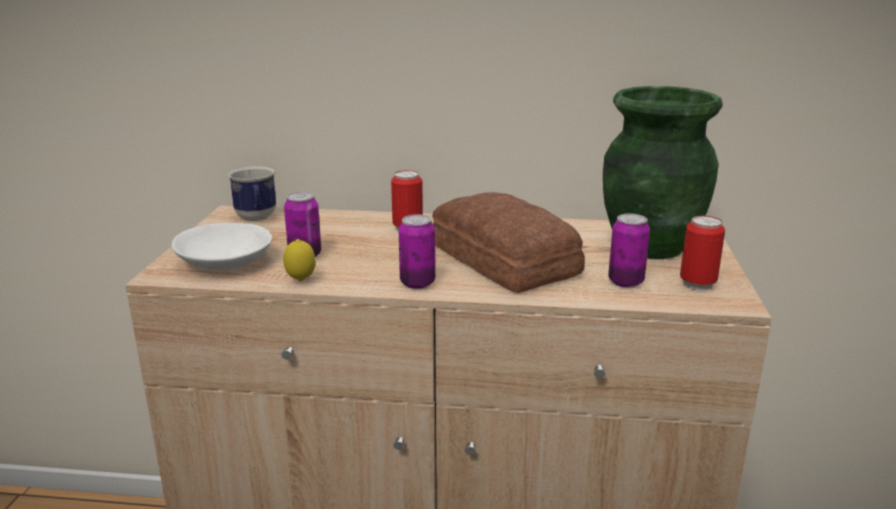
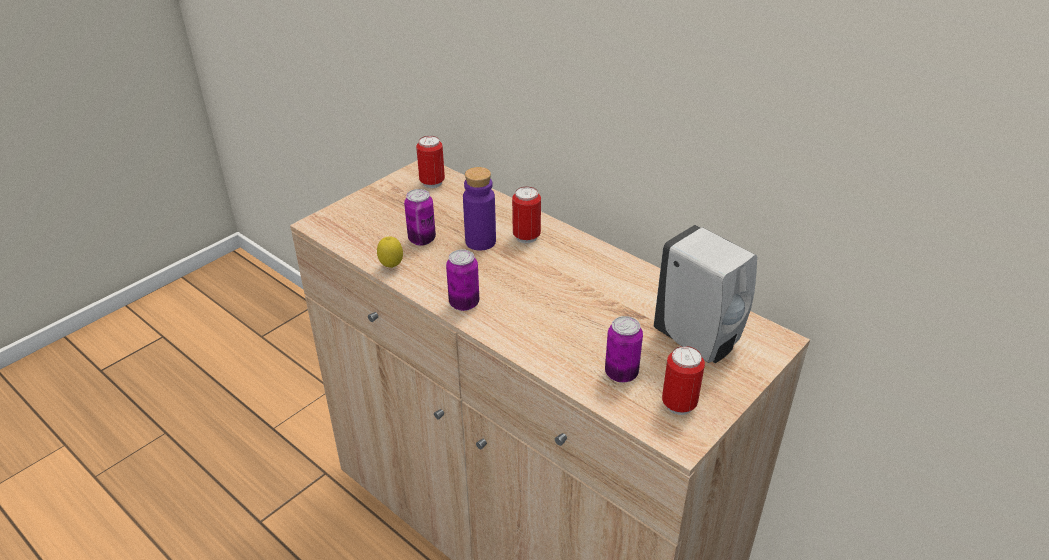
camera: 35 degrees right, 15 degrees up
(226, 262) = (366, 227): white bowl -> none
(257, 218) = (432, 183): mug -> can
(368, 242) = (480, 241): none -> purple bottle
(502, 260) = (554, 305): bread -> none
(649, 247) = (699, 342): green vase -> white soap dispenser

